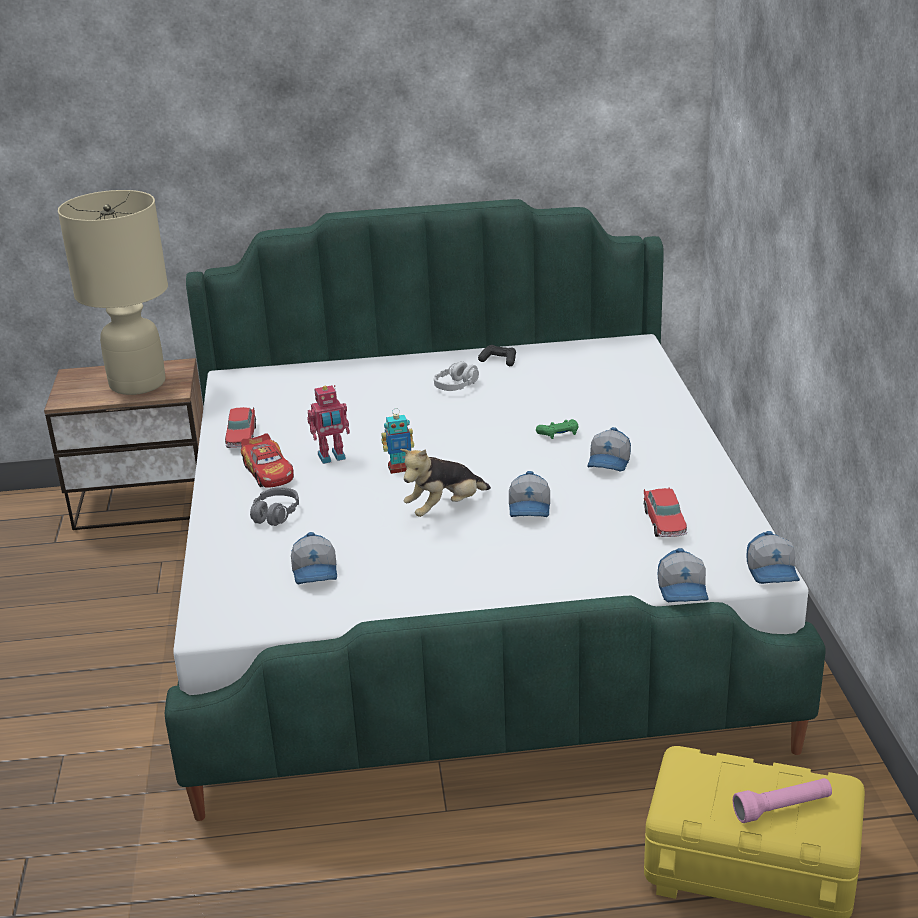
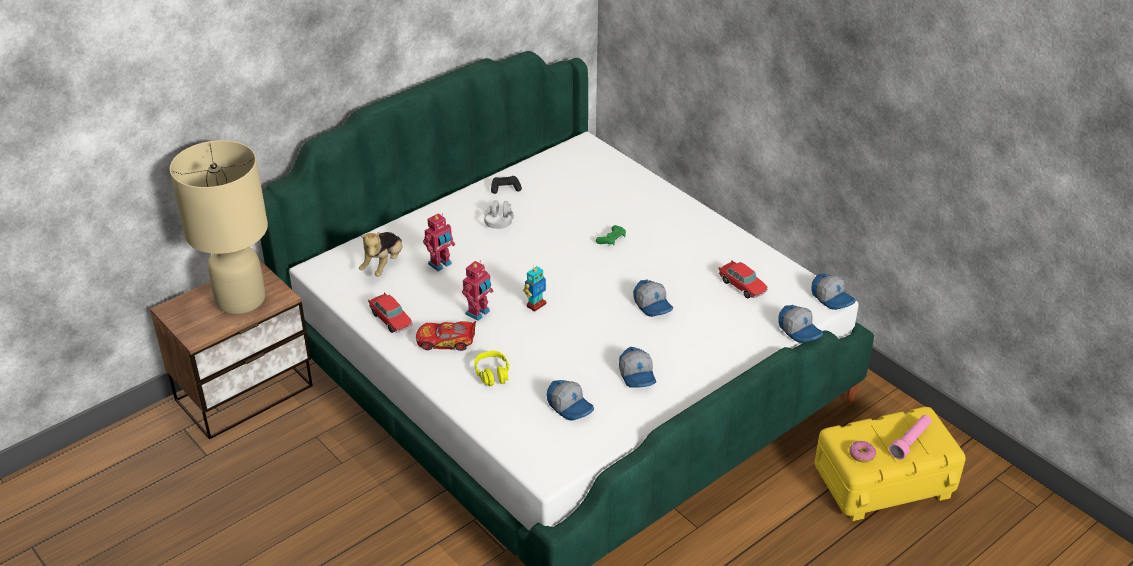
camera: 35 degrees left, 10 degrees up
(268, 472) = (446, 341): toy car -> toy car turned 150 degrees clockwise
(275, 514) = (492, 374): grey headphones -> yellow headphones
(349, 406) = (441, 264): none -> toy robot
(444, 508) = (600, 325): plush toy -> plush toy (383, 265)
(610, 462) = (666, 251): cap -> cap (638, 375)
(692, 795) = (861, 455): none -> donut

